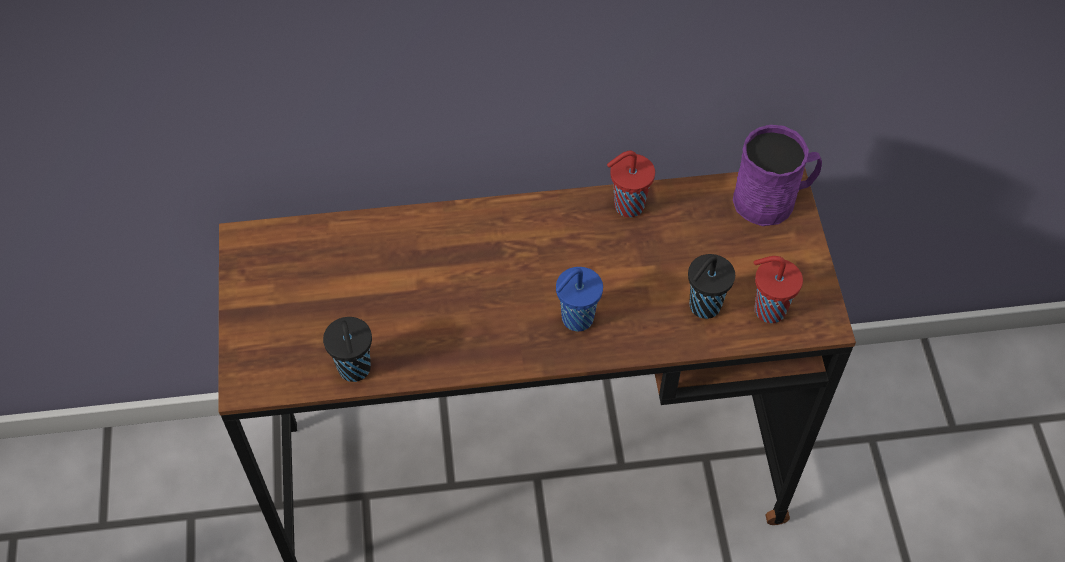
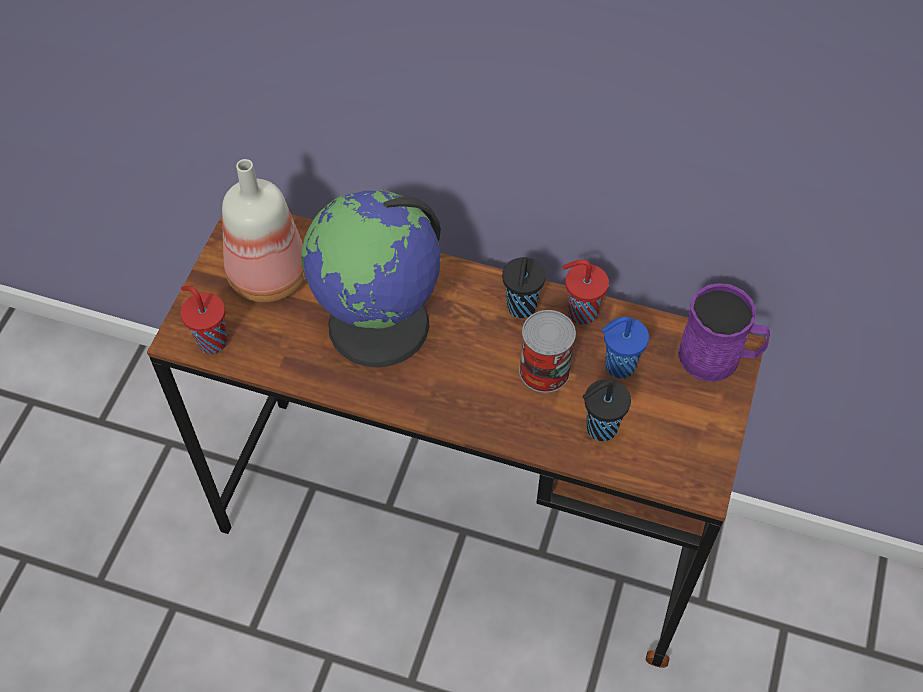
camera: 25 degrees right, 0 degrees up
(304, 289) = (268, 278): none -> bottle
(354, 370) = (271, 362): black cup -> black cup (521, 308)
(443, 291) = (380, 325): none -> globe
(575, 319) = (479, 394): blue cup -> blue cup (617, 366)
(624, 273) = (544, 370): none -> can
(767, 309) = (657, 454): red cup -> red cup (211, 341)

